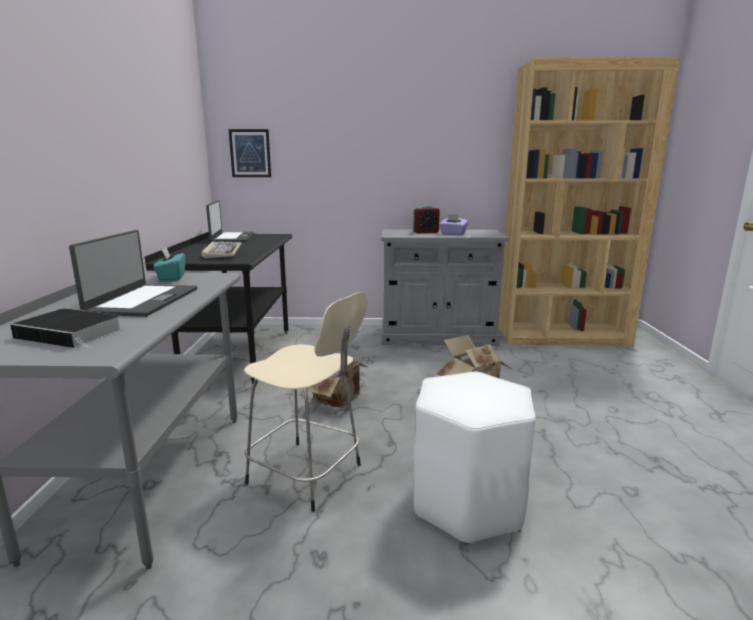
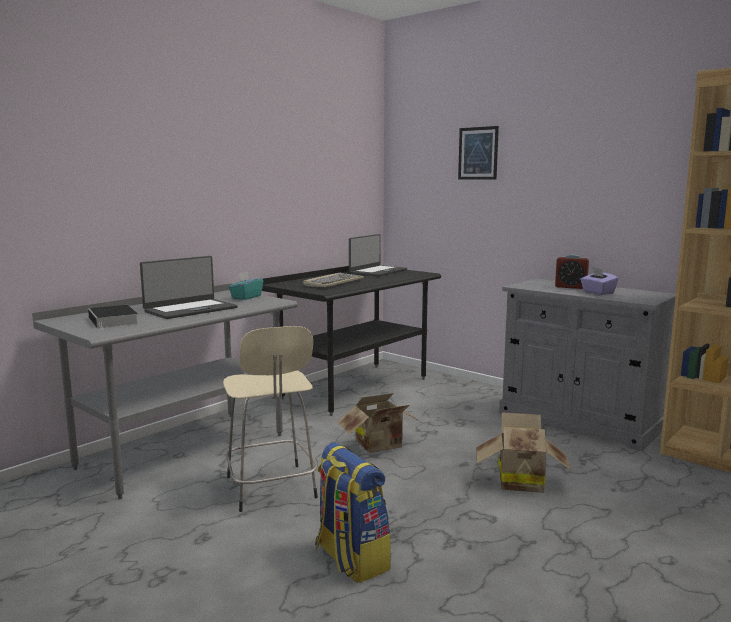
camera: 40 degrees right, 5 degrees down
(250, 153) = (417, 188): picture -> picture (478, 153)
(467, 504) = (350, 559): white stool -> backpack

